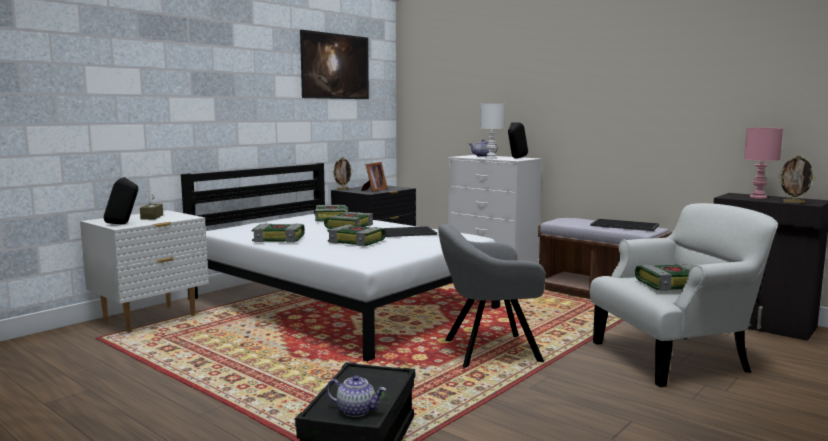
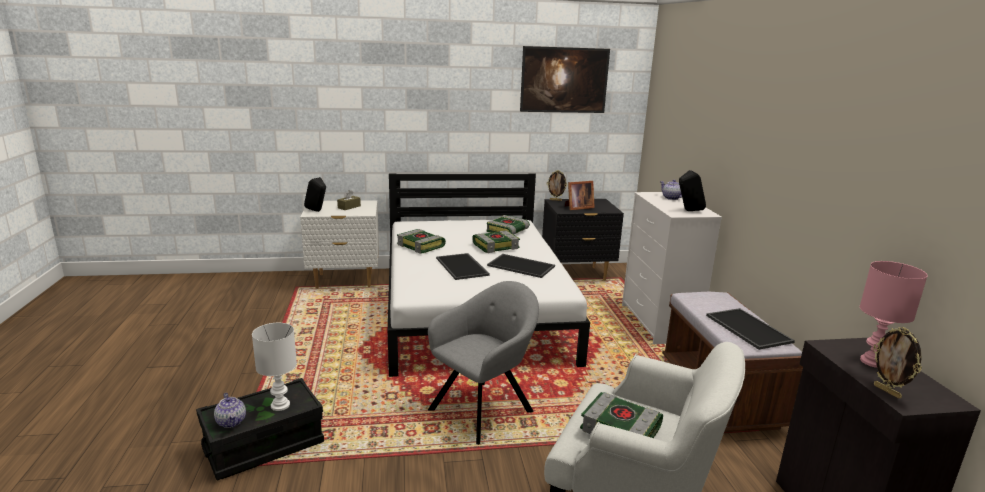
camera: 40 degrees right, 10 degrees up
(357, 241) = (463, 266): book -> tray
(487, 351) = (484, 409): grey armchair -> grey armchair turned 105 degrees clockwise
(491, 158) = (663, 205): white table lamp -> white table lamp (279, 405)

